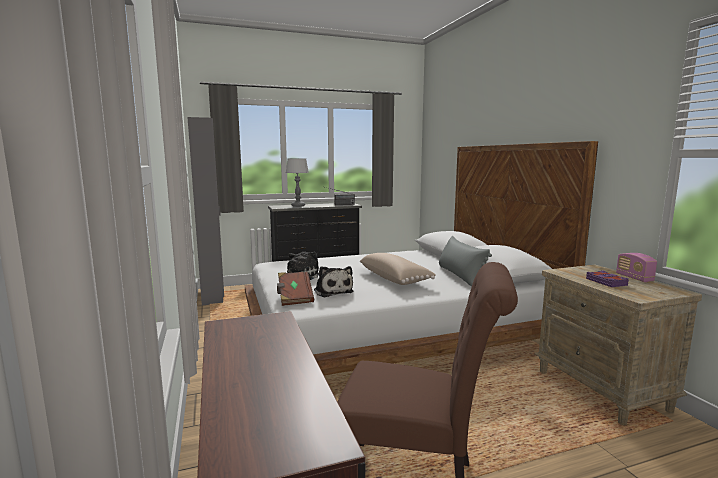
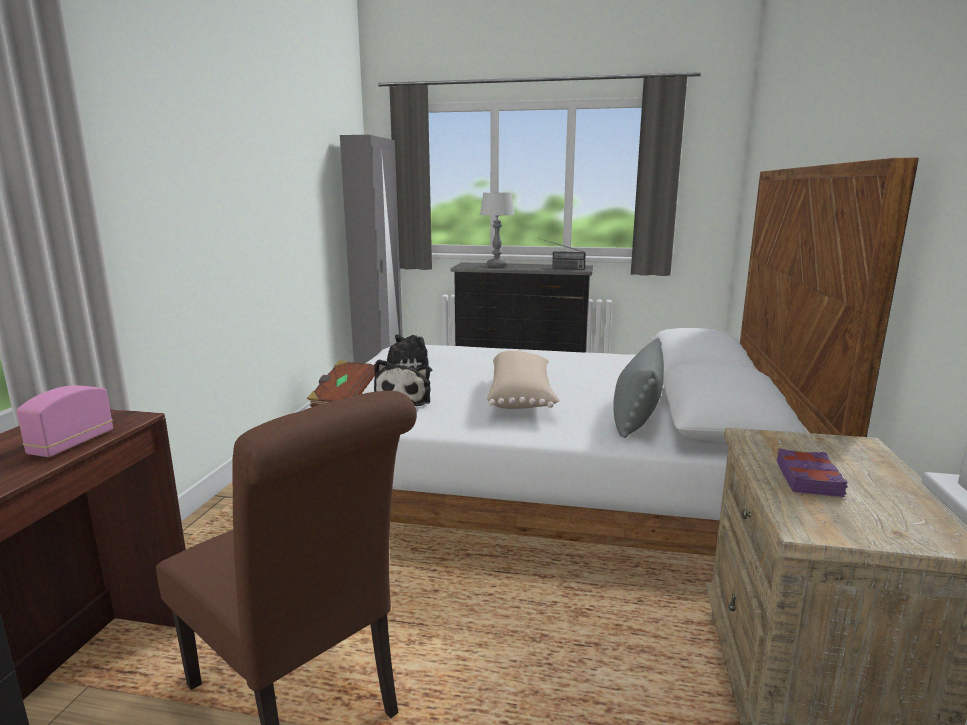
camera: 30 degrees right, 5 degrees up
(634, 278) = (904, 485): radio -> radio (72, 443)

